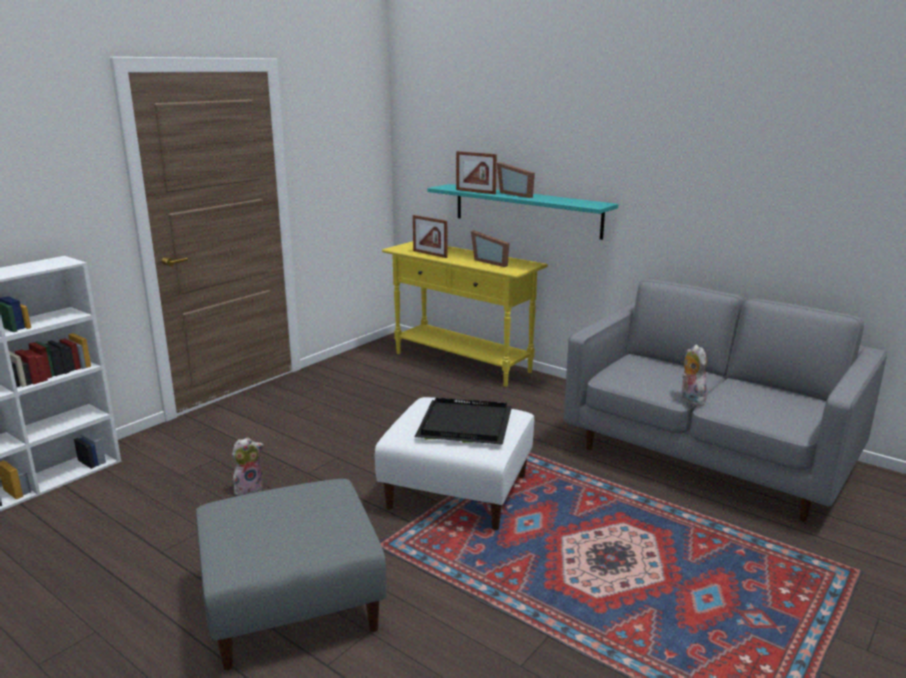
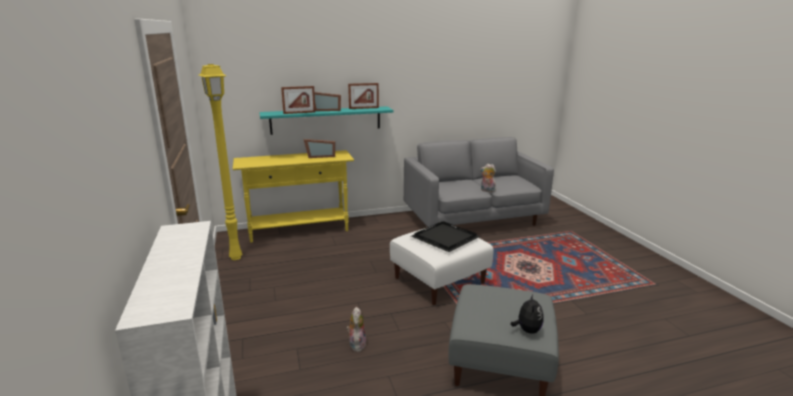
camera: 55 degrees left, 0 degrees up
(243, 552) = (527, 330): none -> plush toy
(355, 362) = (237, 258): none -> yellow floor lamp
(430, 254) = (273, 162): picture frame -> picture frame (364, 108)

